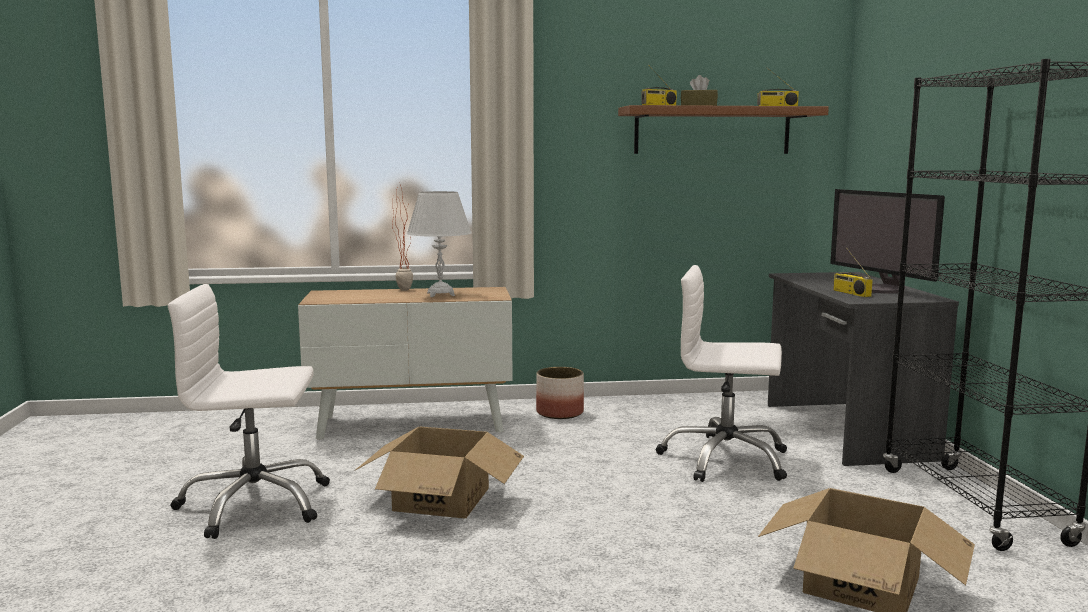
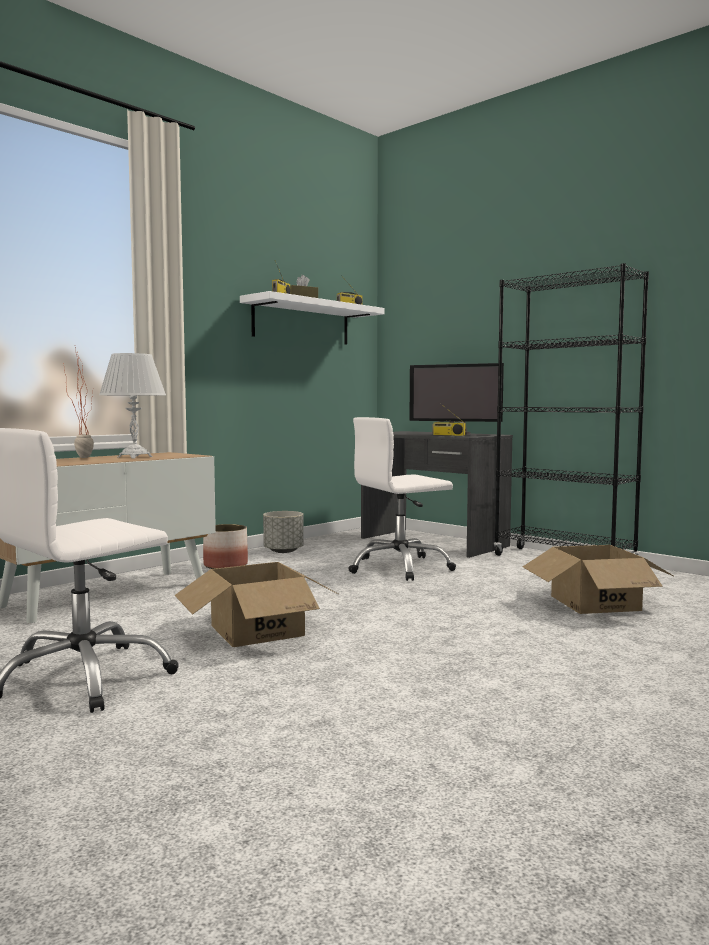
camera: 40 degrees left, 5 degrees down
(648, 406) = (283, 551): none -> grey planter
(712, 131) = (302, 322): brown shelf -> white shelf

